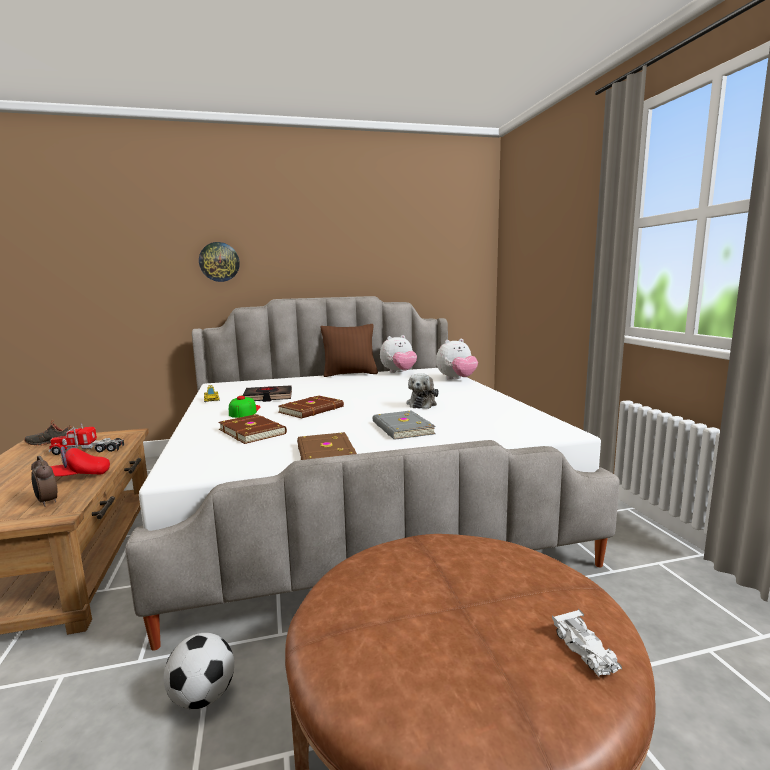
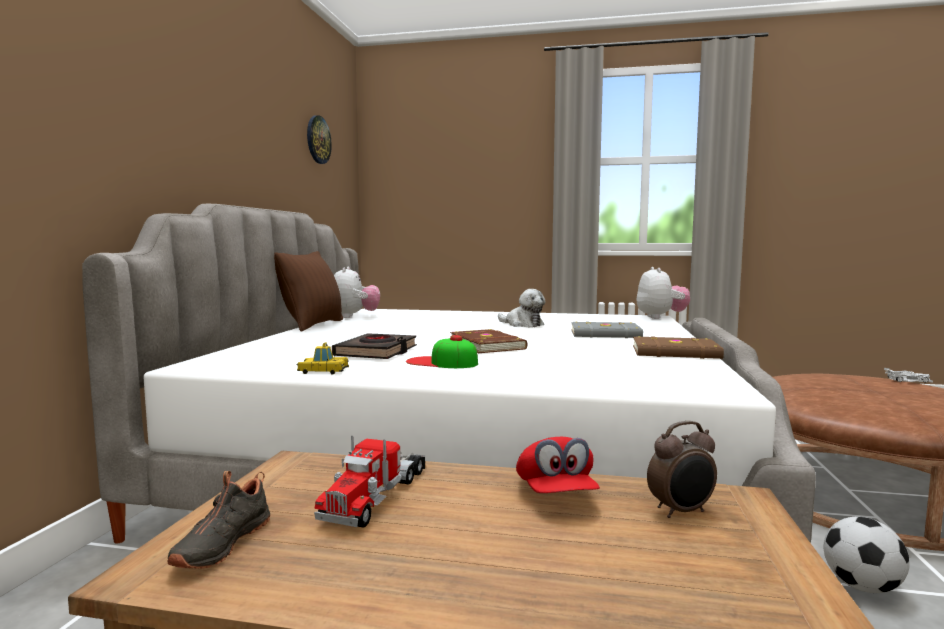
camera: 65 degrees left, 5 degrees down
(219, 262) = (109, 114): wall clock -> wall clock (318, 140)
(253, 431) = (560, 364): brown book -> none
(456, 379) = (435, 311): plush toy -> plush toy (660, 317)

